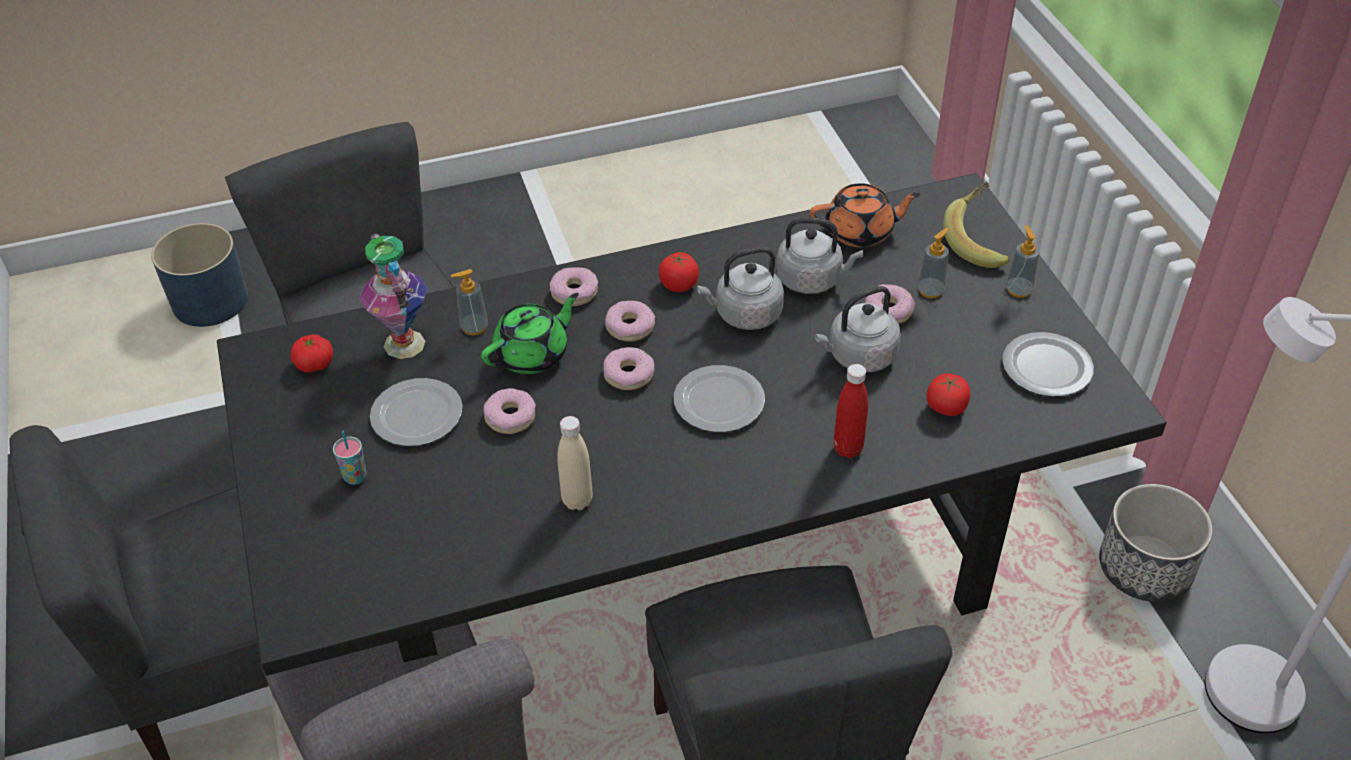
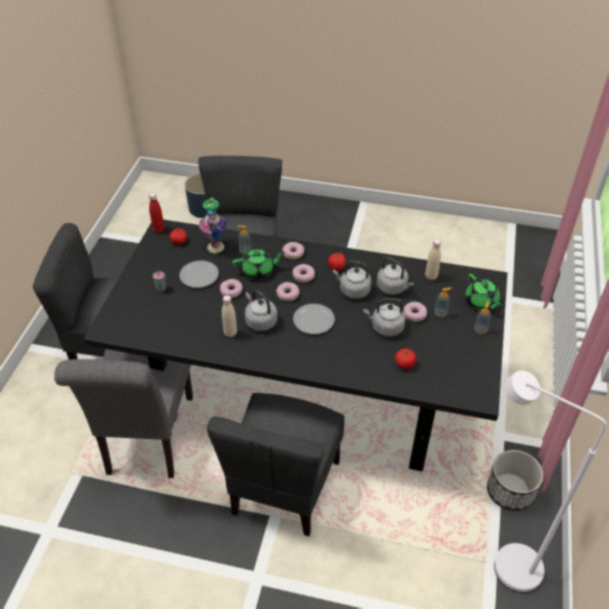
camera: 30 degrees right, 0 degrees up
(617, 450) = (260, 321): none -> grey kettle
(848, 448) = (349, 362): red bottle -> red bottle (158, 230)
(860, 232) = (431, 276): orange teapot -> beige bottle
(980, 241) = (481, 302): banana -> green teapot
(1047, 368) = (463, 368): plate -> none

